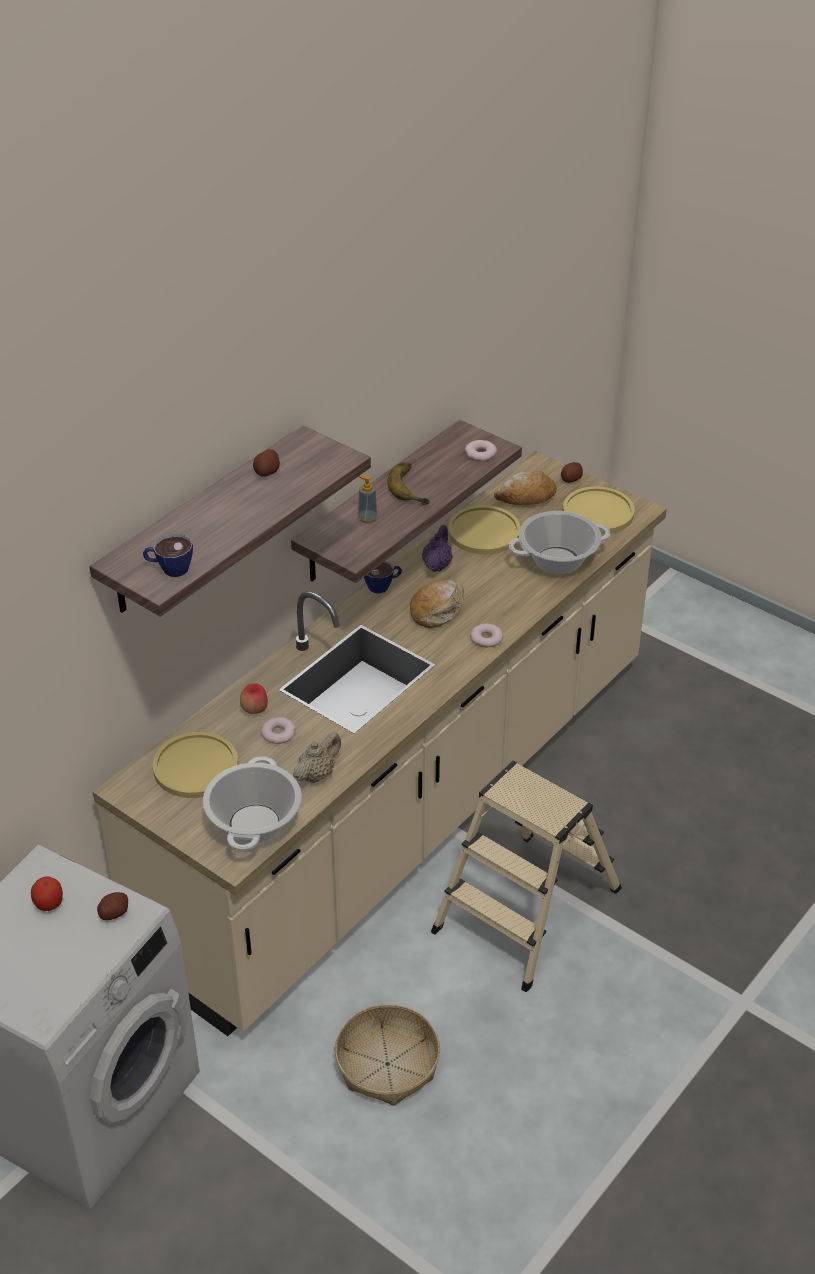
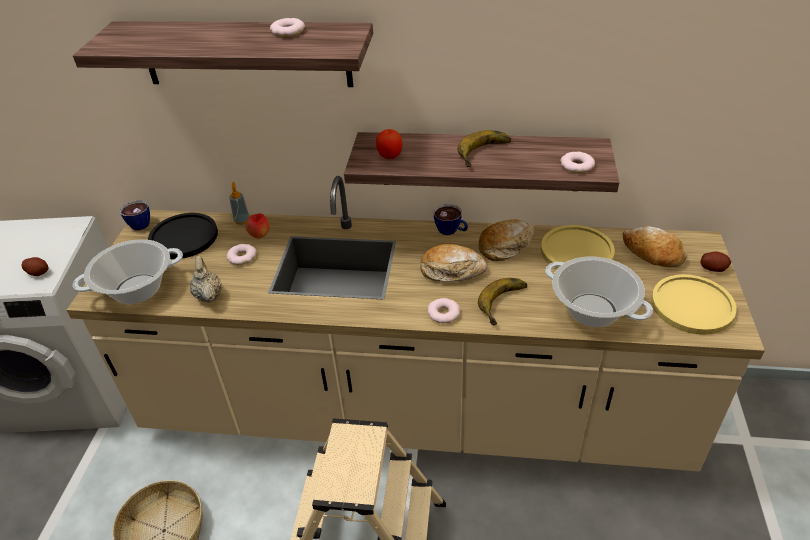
camera: 60 degrees right, 0 degrees up
(49, 904) = (38, 244): apple -> apple (390, 156)
(169, 568) = (124, 43): cup -> cup (139, 222)
(195, 767) = (184, 237): yellow plate -> black plate
(267, 472) = (288, 31): potato -> donut
(317, 774) = (208, 295): beige teapot -> beige teapot turned 120 degrees counterclockwise
(367, 518) = (420, 150): soap dispenser -> soap dispenser (242, 220)
(437, 565) = (505, 246): purple teapot -> bread
(508, 600) = (506, 304): none -> banana

